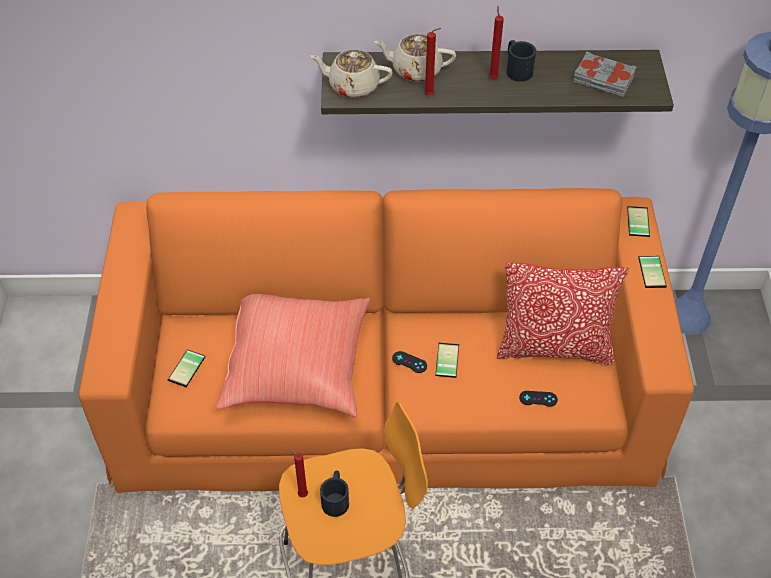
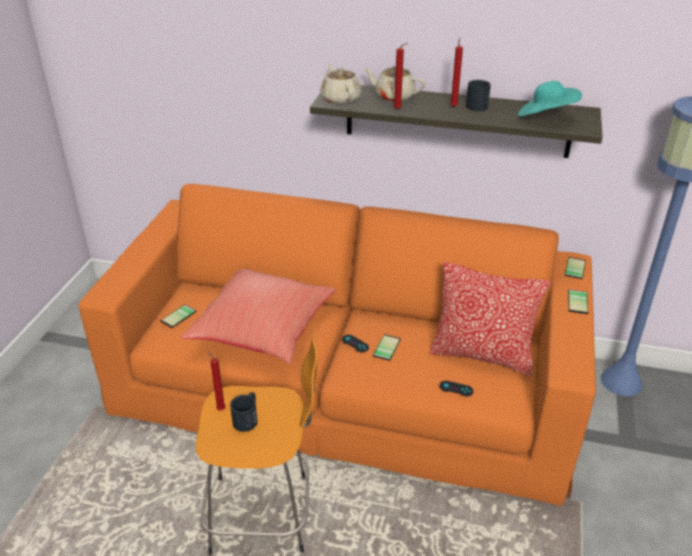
camera: 15 degrees right, 15 degrees down
(353, 86) = (340, 99): beige teapot -> beige teapot turned 45 degrees clockwise
(603, 79) = (545, 117): grey book -> turquoise hat

